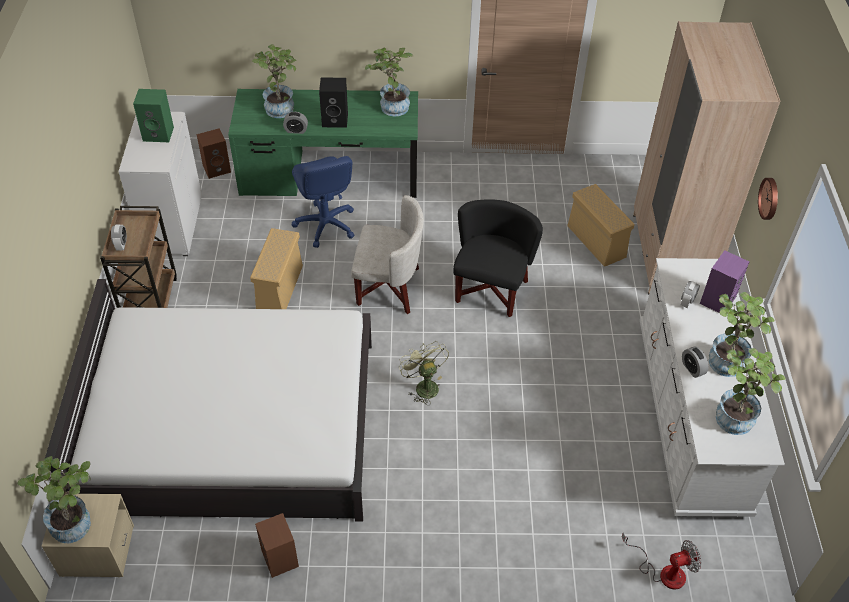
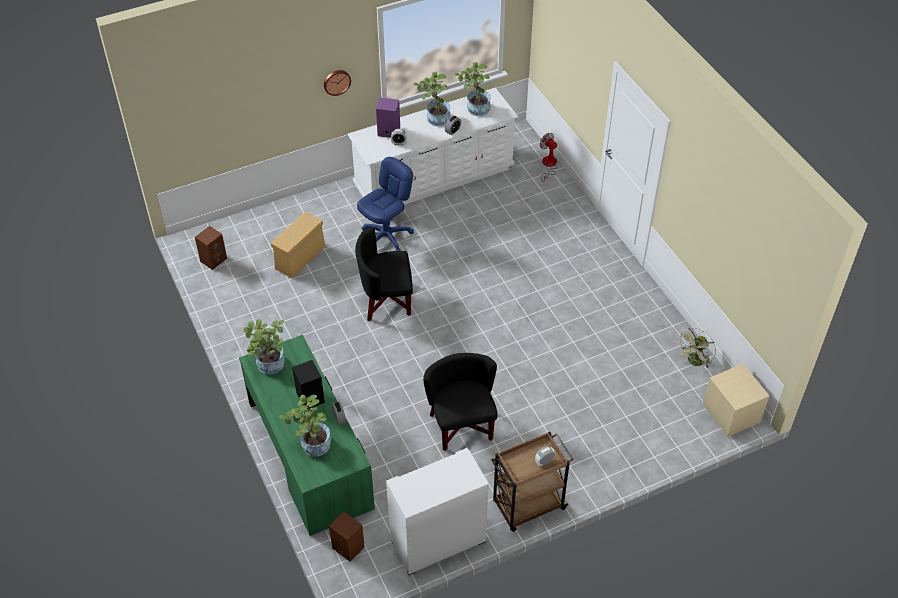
camera: 115 degrees left, 0 degrees up
(75, 521) = (742, 389): potted plant -> none
(159, 133) = (425, 482): green speaker -> none
(232, 426) = (598, 392): white bed -> none
(279, 288) = (462, 426): beige storage box -> black armchair
(281, 559) = (665, 322): brown speaker -> brown speaker (213, 259)
(325, 225) = (375, 428): blue office chair -> blue office chair (387, 236)
(389, 287) = (419, 359): white armchair -> none
(423, 386) = (495, 305): green fan -> green fan (694, 362)
(670, 253) = (291, 216): beige wardrobe -> none

